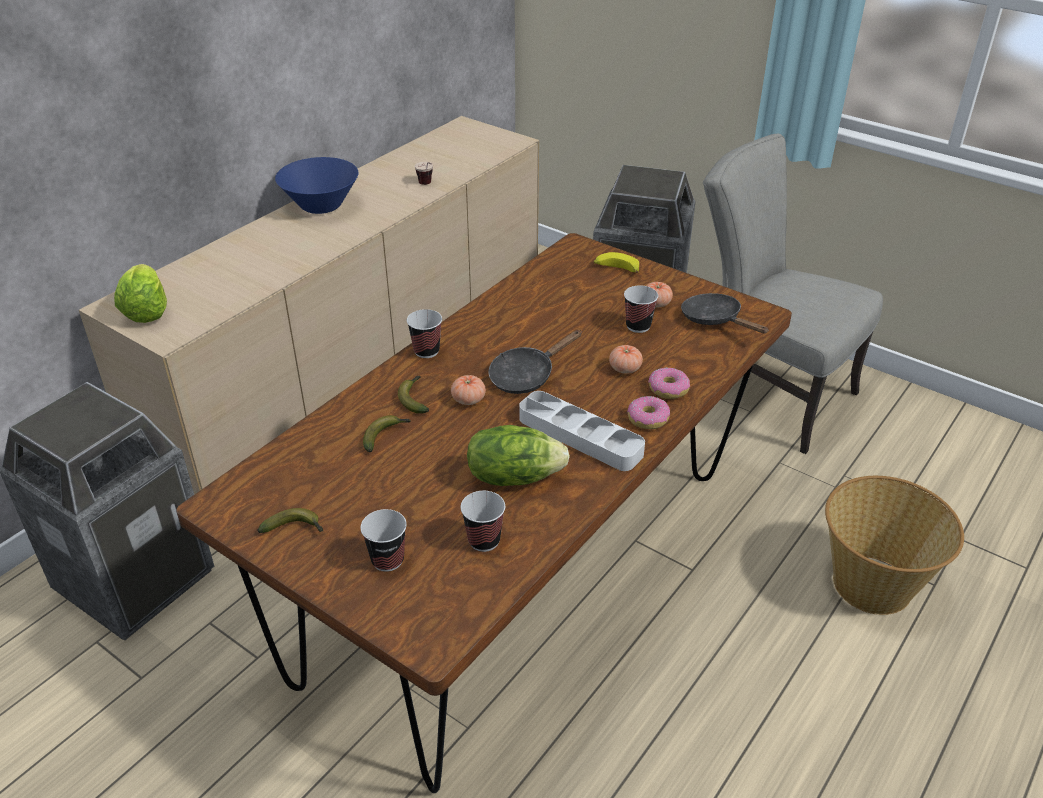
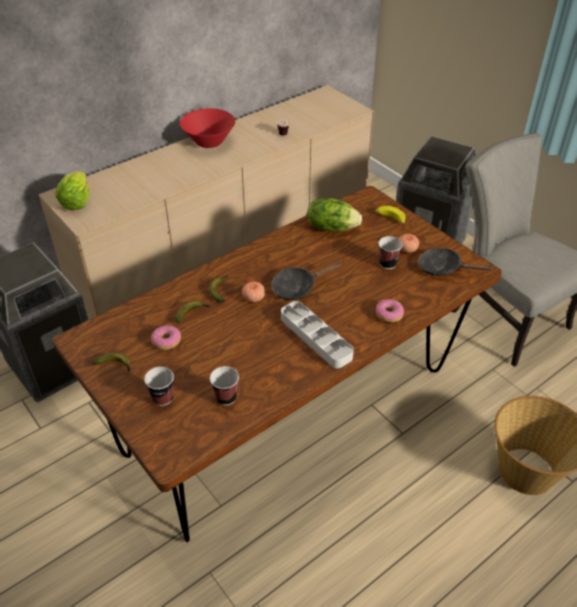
camera: 15 degrees right, 5 degrees up
(321, 206) = (209, 142): blue bowl -> red bowl
(426, 351) = (240, 258): cup -> none
(514, 476) = (262, 357): lettuce -> lettuce (331, 227)
(625, 368) = (365, 294): tomato -> none
(648, 418) = (366, 333): donut -> donut (166, 341)
(715, 320) = (443, 268): black frying pan -> black frying pan turned 45 degrees counterclockwise

